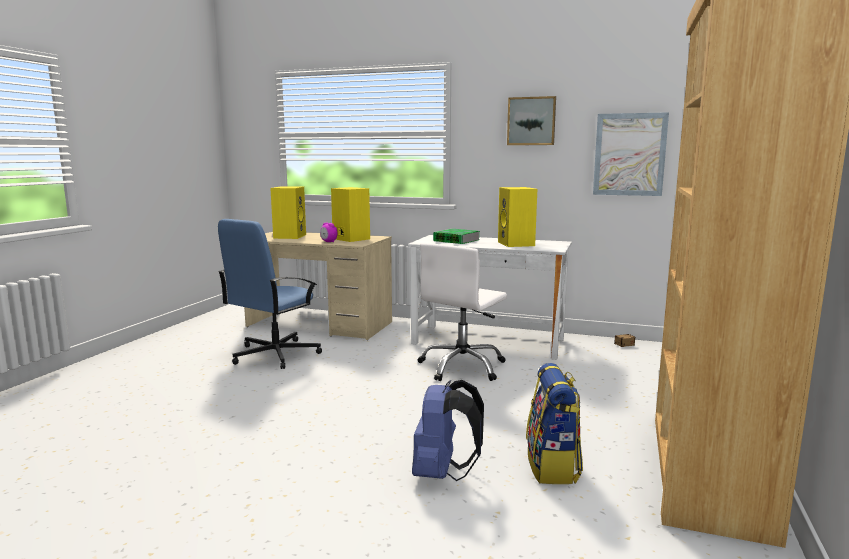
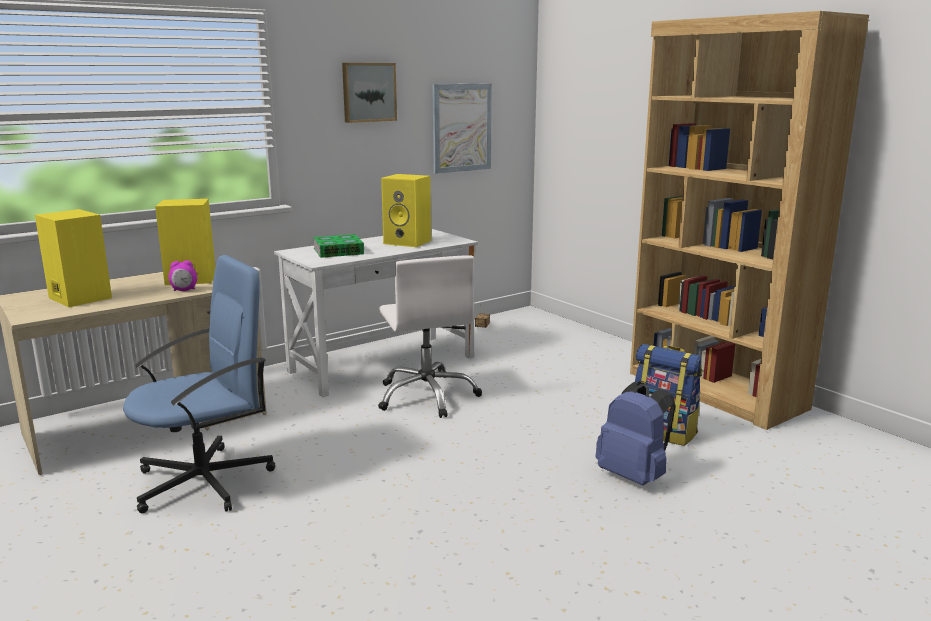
camera: 55 degrees left, 5 degrees up
(274, 354) = (206, 481): blue office chair -> blue office chair turned 105 degrees counterclockwise

